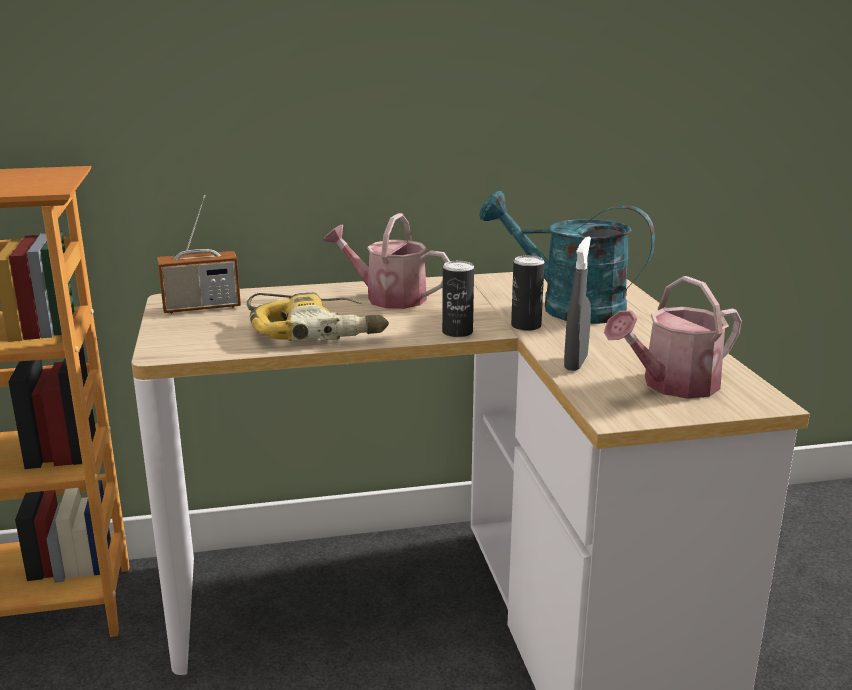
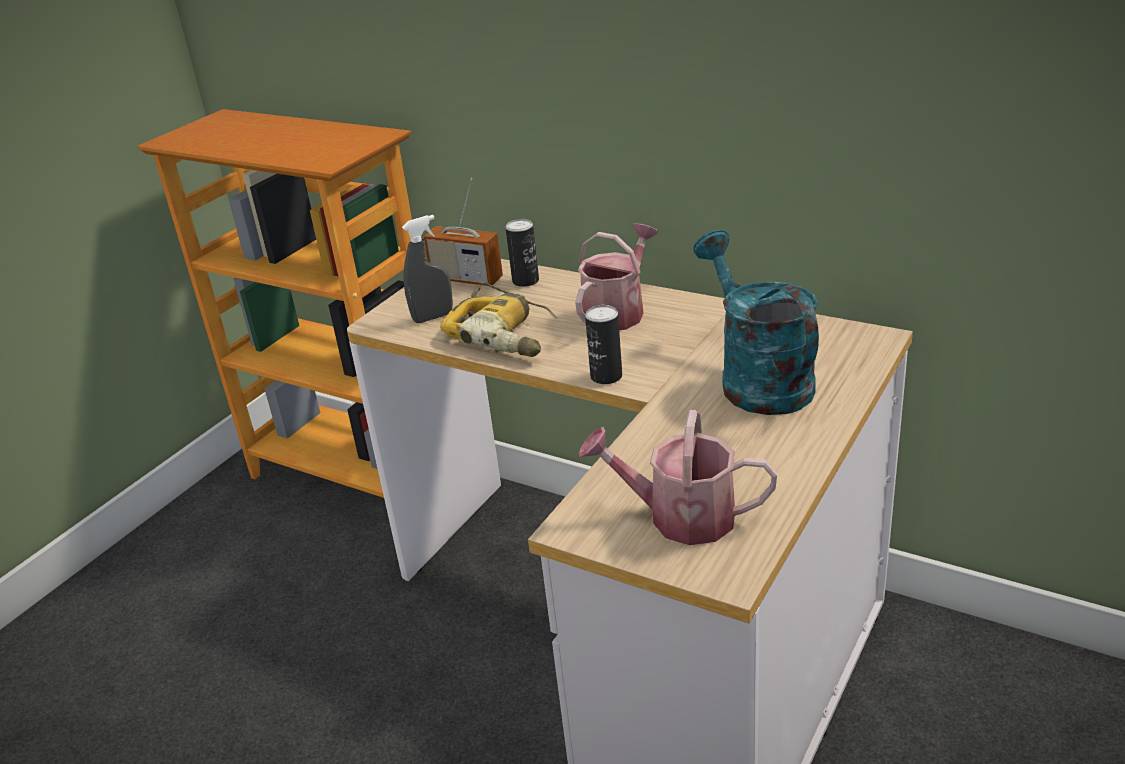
camera: 45 degrees right, 10 degrees up
(388, 298) = (618, 311): watering can -> watering can turned 60 degrees clockwise
(526, 326) = (677, 390): can -> can (525, 281)
(575, 363) = (642, 453): grey spray bottle -> grey spray bottle (433, 317)

